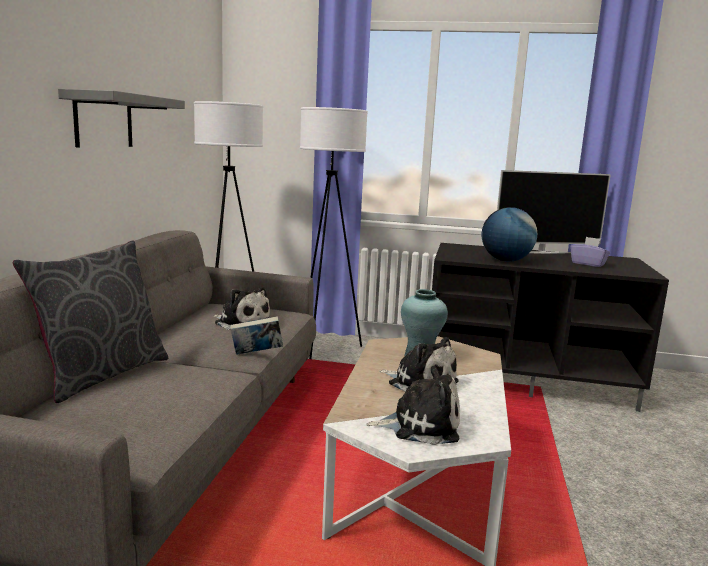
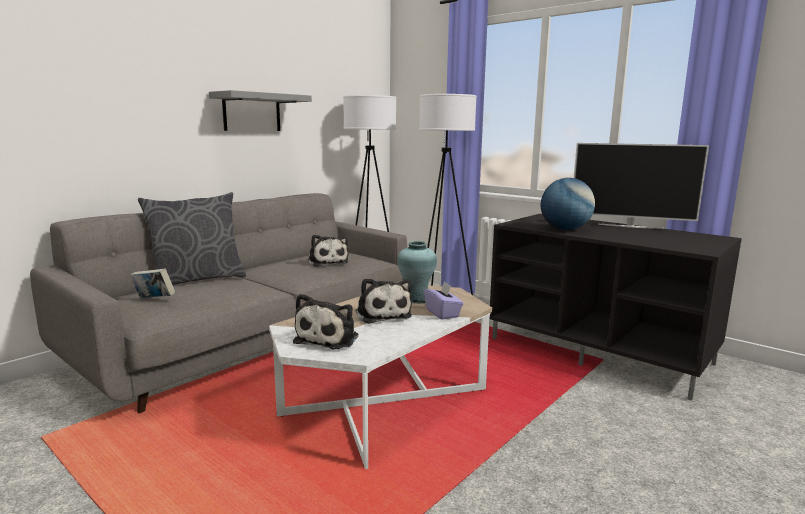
camera: 30 degrees right, 0 degrees up
(256, 354) = (305, 282): book -> book (154, 299)
(420, 425) = (329, 338): plush toy -> plush toy turned 75 degrees clockwise
(588, 264) = (654, 238): purple tissue box -> purple tissue box (442, 313)

